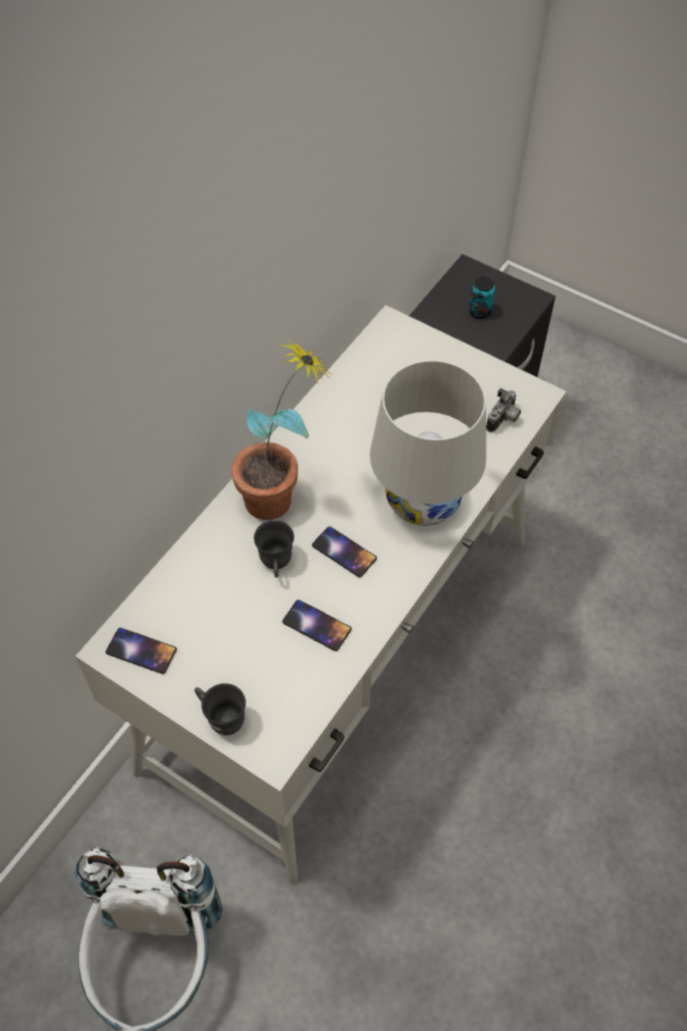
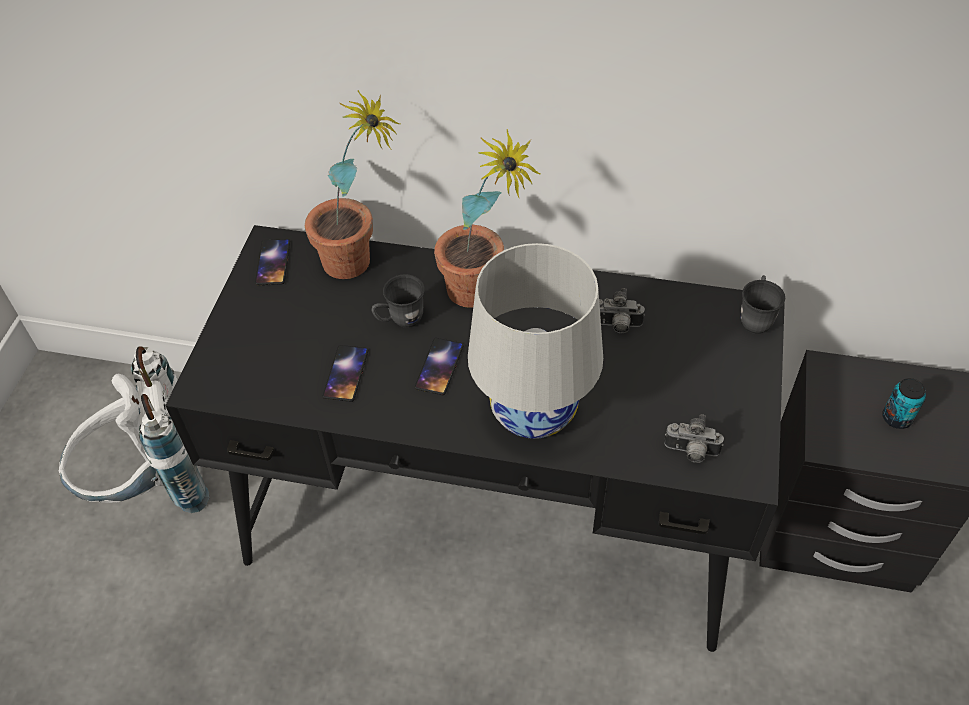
camera: 70 degrees right, 5 degrees down
(189, 576) = (360, 265): none -> potted plant
(221, 718) = (225, 338): grey mug -> grey mug (755, 318)
(342, 651) = (492, 516): white desk -> black desk
(363, 416) = (616, 326): none -> camera

